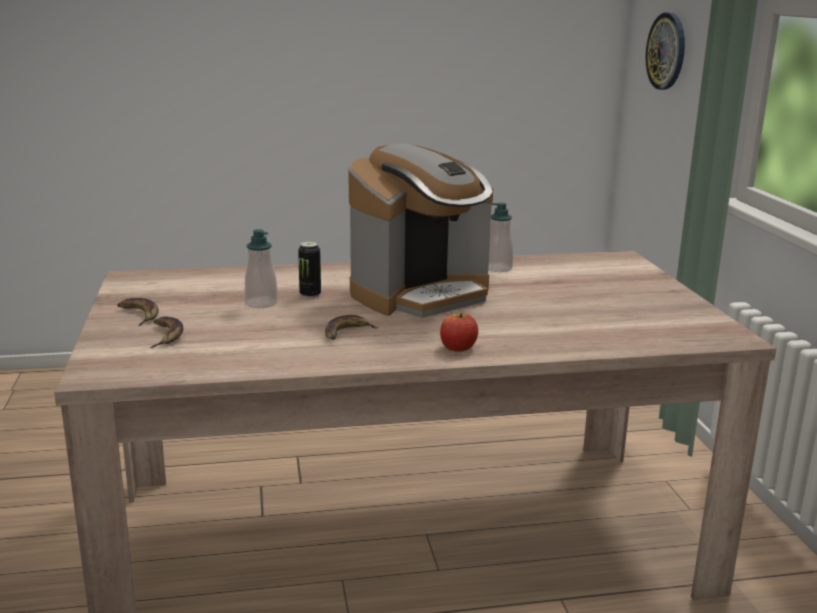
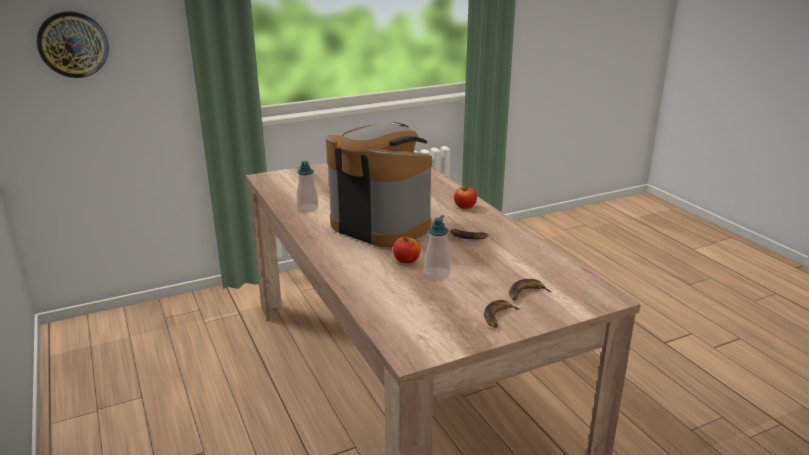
camera: 105 degrees left, 5 degrees up
(310, 295) = (406, 260): can -> apple

